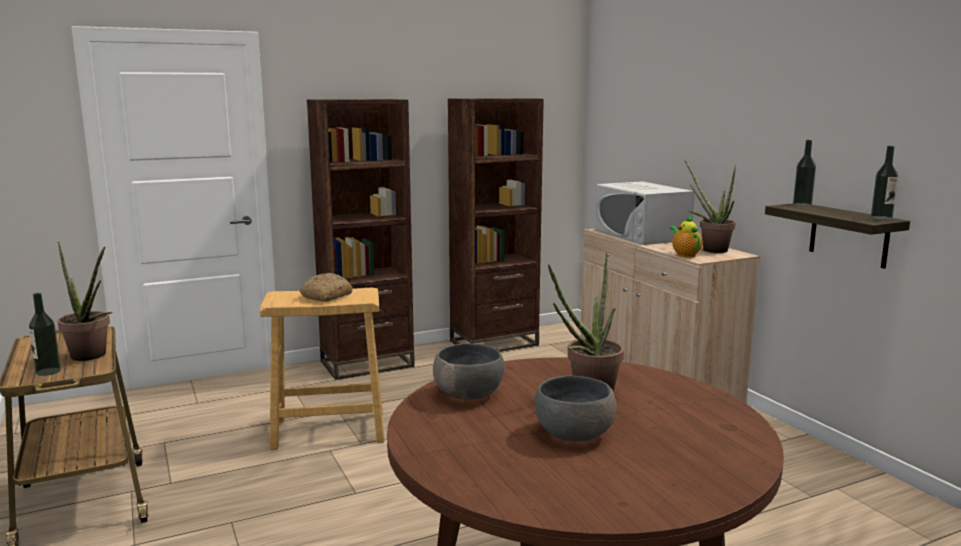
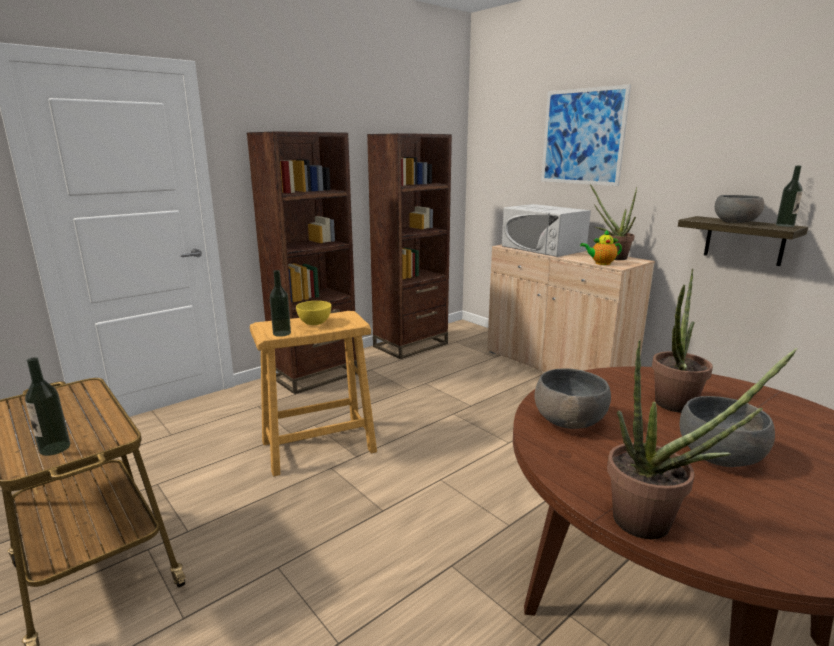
camera: 15 degrees left, 5 degrees up
(92, 357) = (101, 421): potted plant -> potted plant (655, 524)
(327, 296) = (314, 323): bread -> yellow bowl
(685, 255) = (601, 263): teapot -> teapot turned 60 degrees counterclockwise
(691, 103) = (582, 137): none -> picture
(802, 204) = (702, 217): bottle -> bottle (282, 333)
(828, 211) = (735, 222): none -> grey bowl

